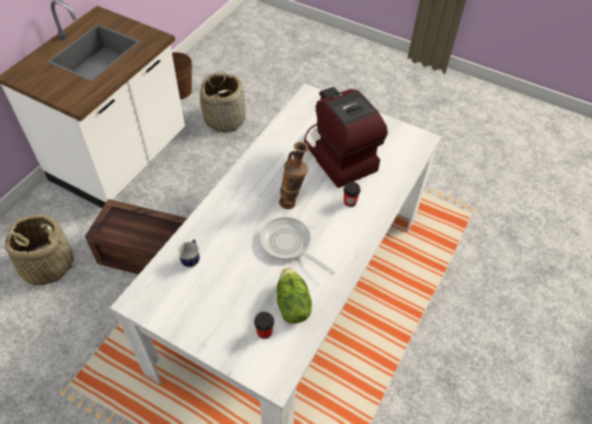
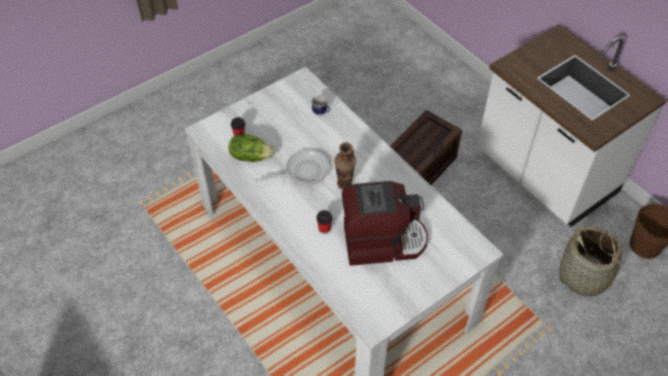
camera: 115 degrees right, 0 degrees up
(47, 265) = (434, 109): basket -> none

